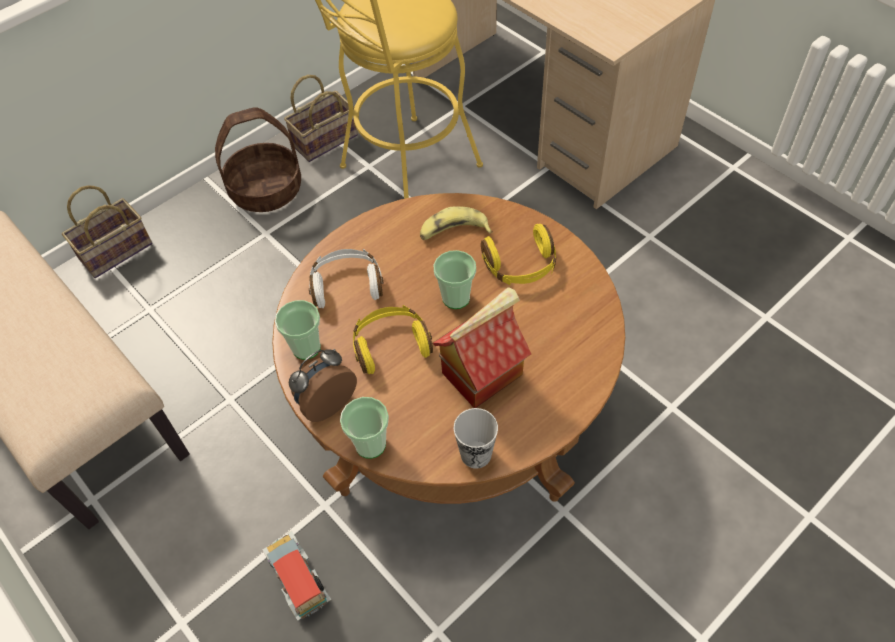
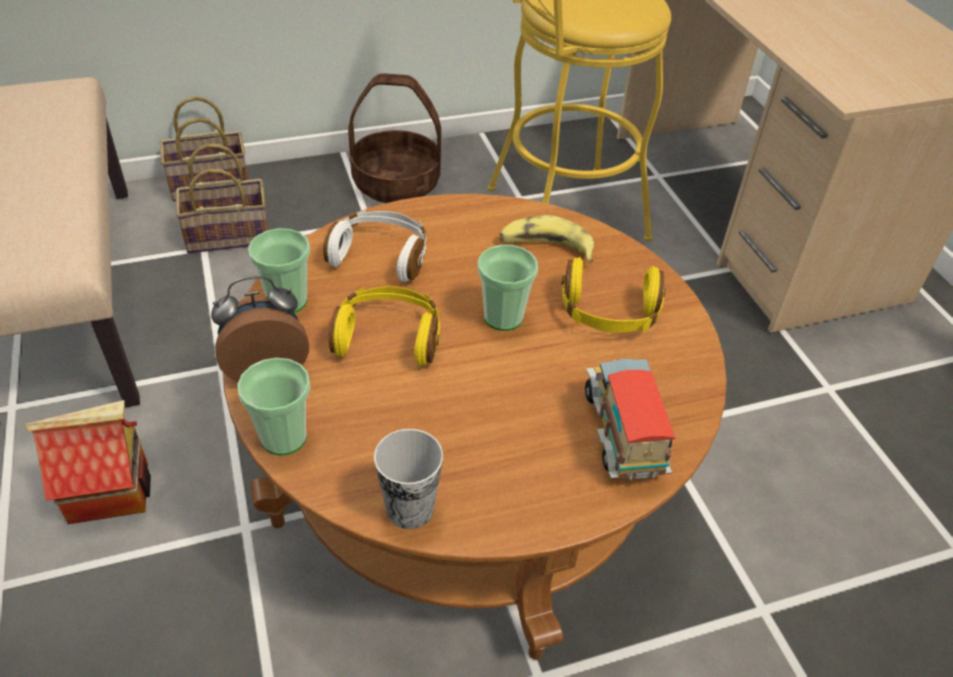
camera: 20 degrees right, 10 degrees down
(299, 579) = (159, 601): toy truck -> toy truck (623, 435)
(325, 139) = (488, 158): basket -> basket (230, 234)
(482, 372) = (483, 413): toy house -> toy house (111, 491)

